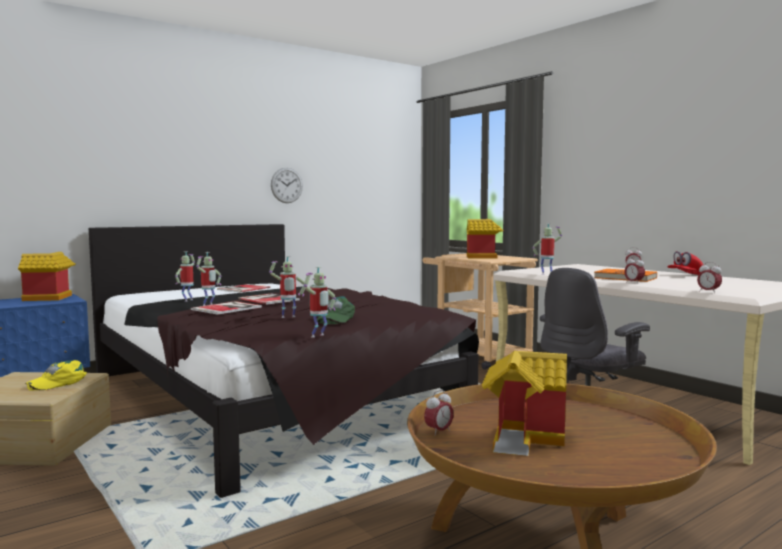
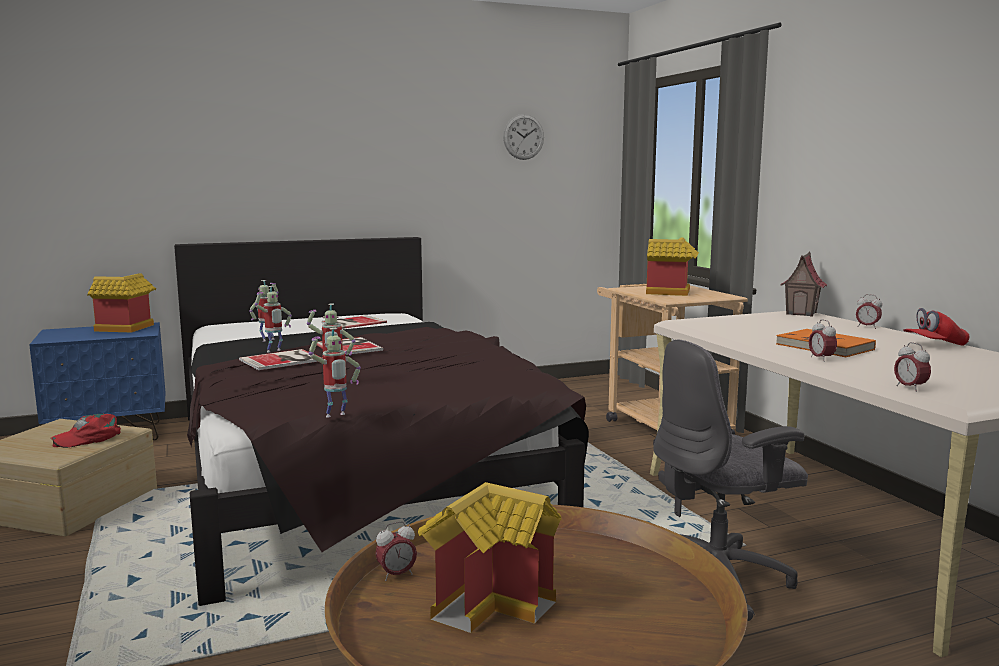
camera: 15 degrees right, 5 degrees up
(58, 382) = (89, 438): yellow cap -> red cap
(286, 185) = (427, 186): wall clock -> wall clock (523, 137)
(334, 318) = (387, 386): green cap -> none
(547, 274) = (719, 331): toy robot -> none
(581, 265) = (801, 313): none -> toy house

